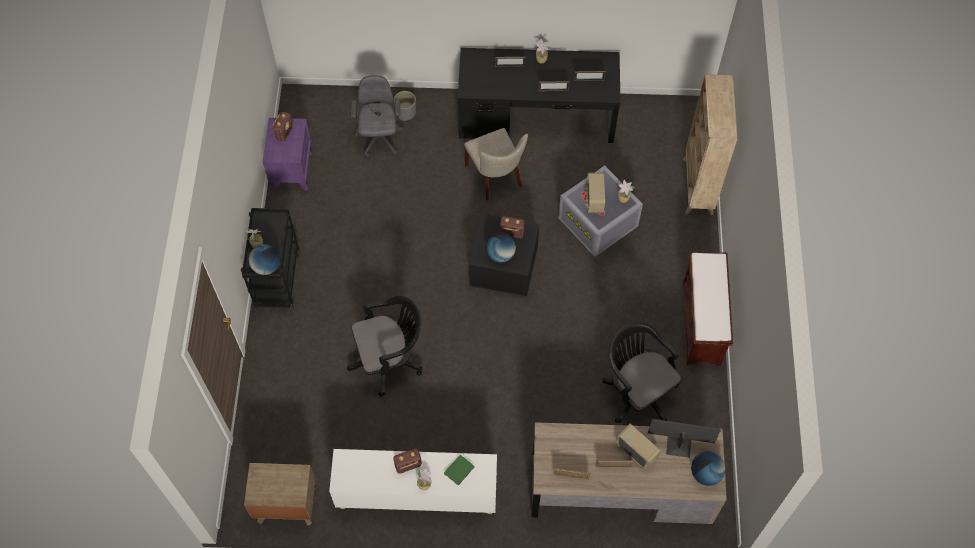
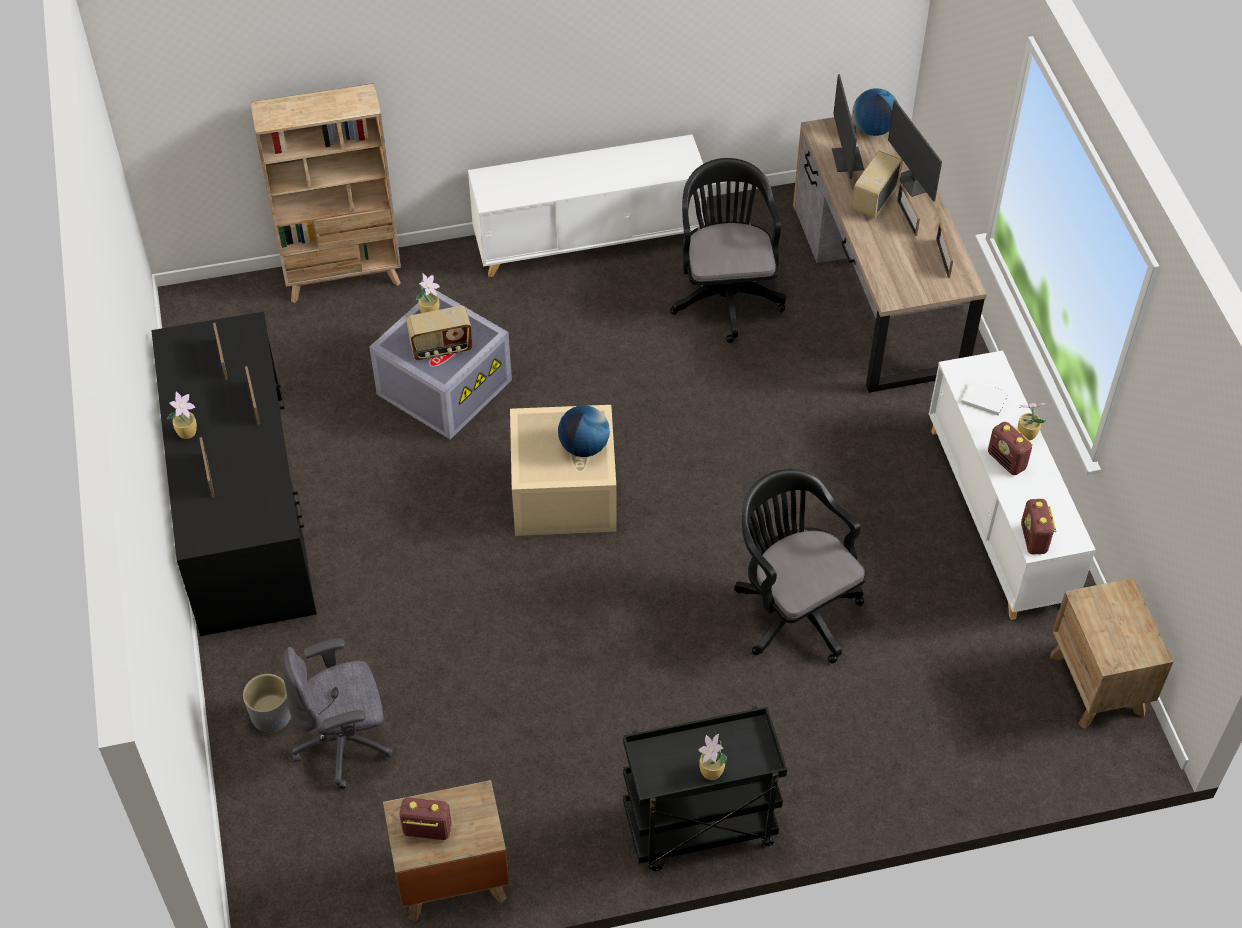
camera: 105 degrees left, 10 degrees down
(266, 266) = (751, 742): globe -> none
(292, 170) = (451, 878): purple nightstand -> brown nightstand
(460, 470) = (983, 398): green book -> white book
(496, 178) = (390, 541): beige chair -> none
(505, 265) = (562, 491): black storage box -> beige storage box
(511, 233) = (537, 441): radio -> radio (1034, 539)
(636, 391) = (725, 294): black office chair -> black office chair turned 135 degrees clockwise
(646, 483) = (914, 182): none -> monitor
(701, 324) = (589, 240): brown bench -> white cabinet

